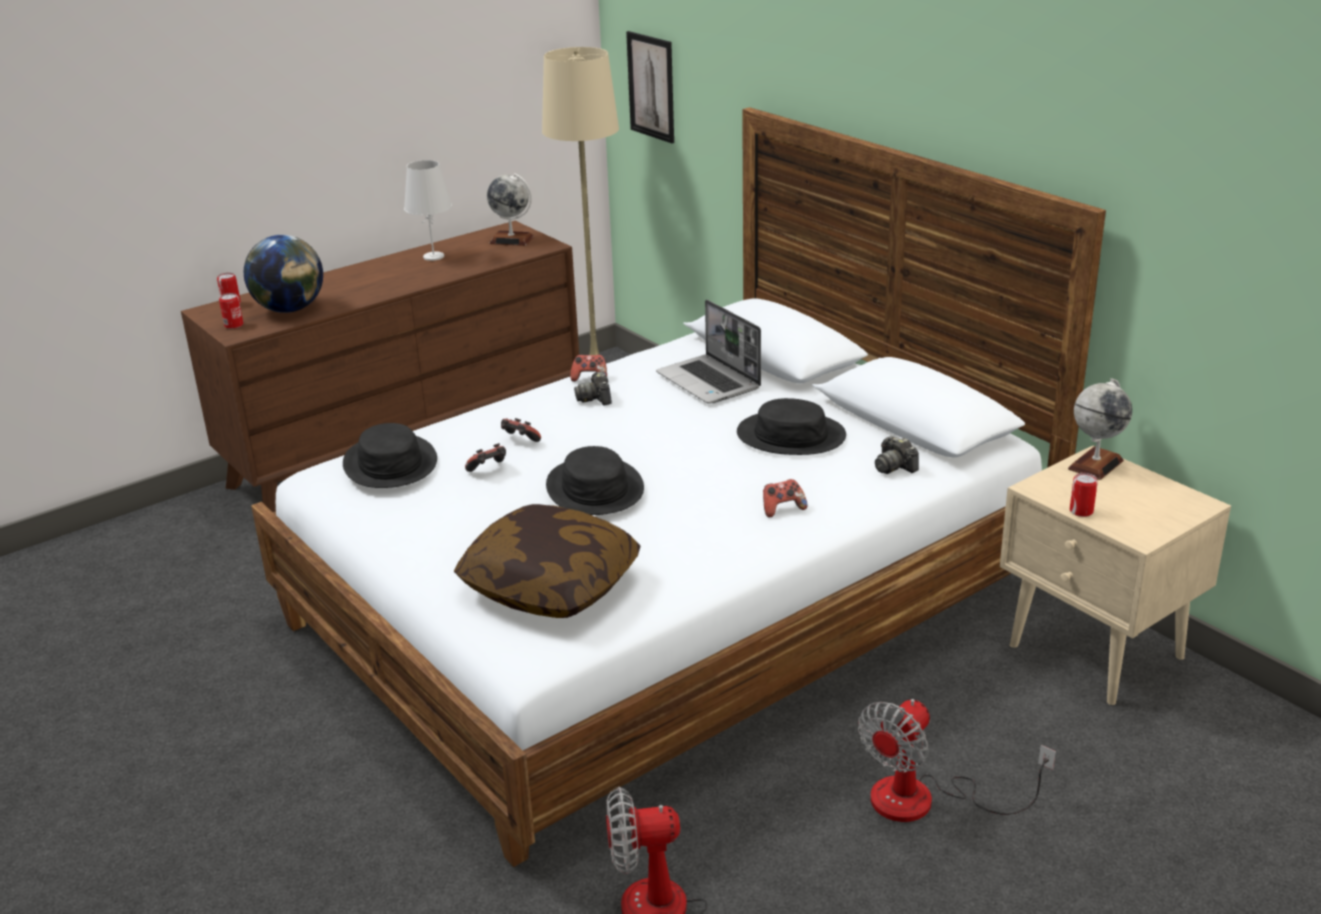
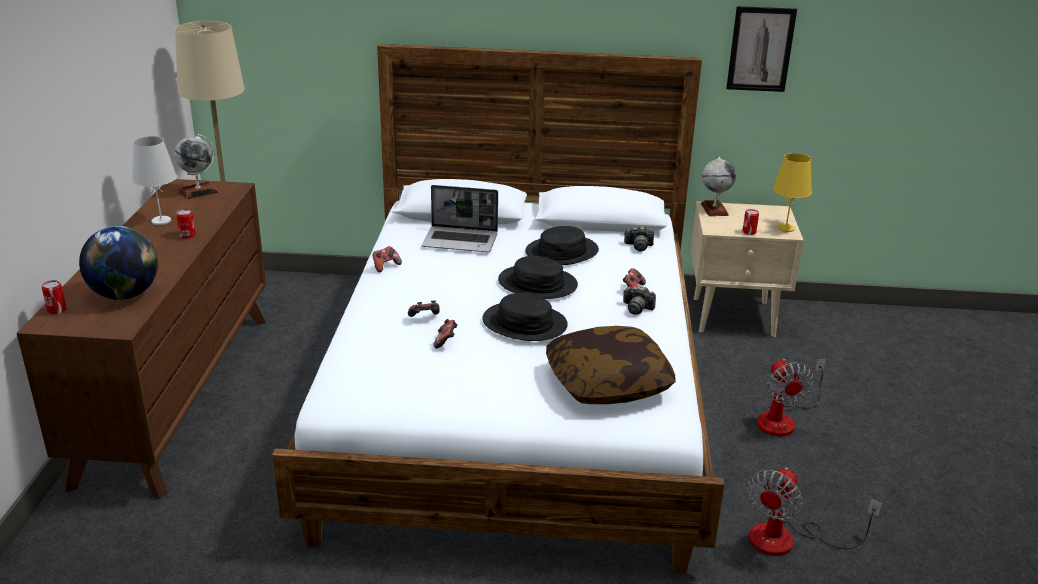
camera: 50 degrees left, 0 degrees up
(234, 325) = (100, 323): can -> can (187, 235)
(390, 463) = (374, 368): black hat -> black hat (537, 284)
(595, 398) = (416, 276): camera -> camera (637, 308)
(651, 86) = (252, 45): picture -> picture (760, 49)
(1152, 529) = (786, 228): none -> yellow table lamp

